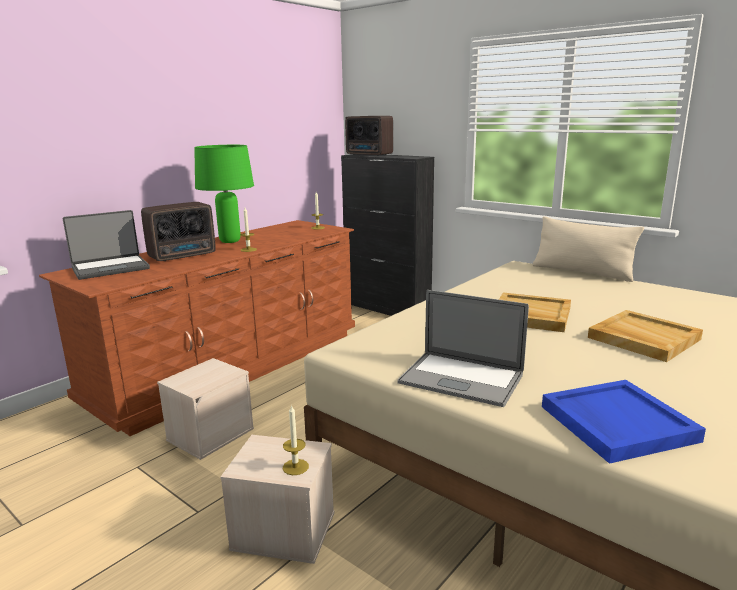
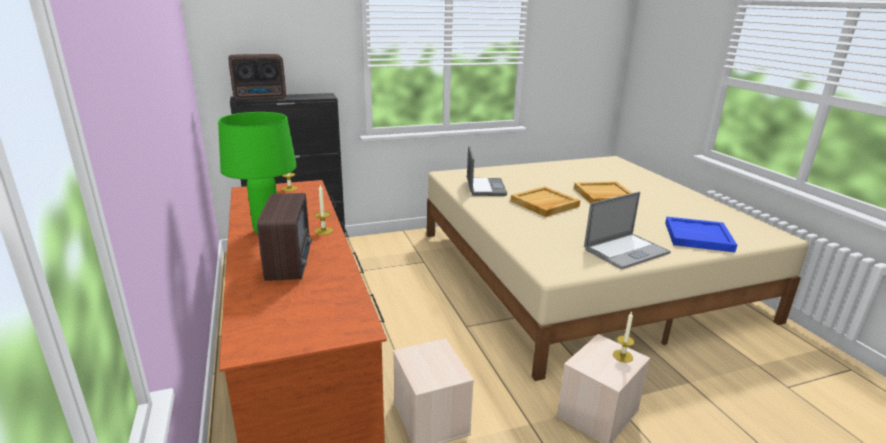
camera: 60 degrees left, 5 degrees up
(110, 268) = (277, 312): laptop -> laptop (485, 188)
(582, 272) = (484, 167): beige pillow -> none

